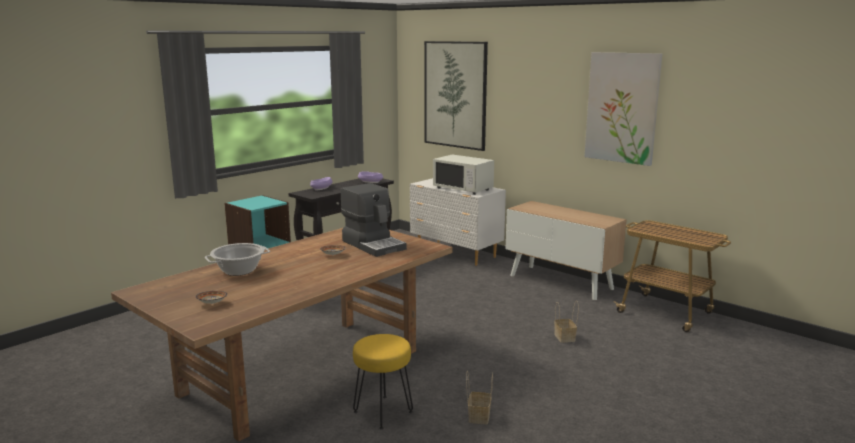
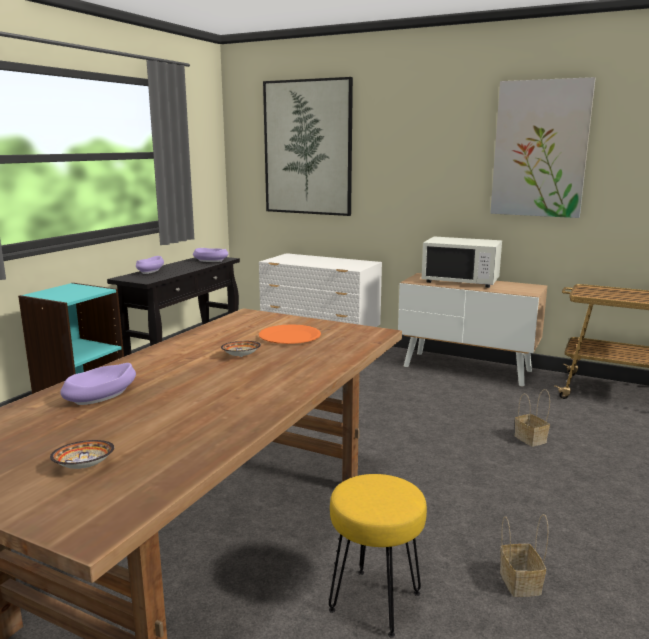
camera: 15 degrees left, 0 degrees up
(239, 270) = (101, 396): cooking pot -> purple bowl
(374, 245) = (289, 336): coffee machine -> orange plate
(463, 189) = (331, 263): white microwave -> white microwave (461, 281)

